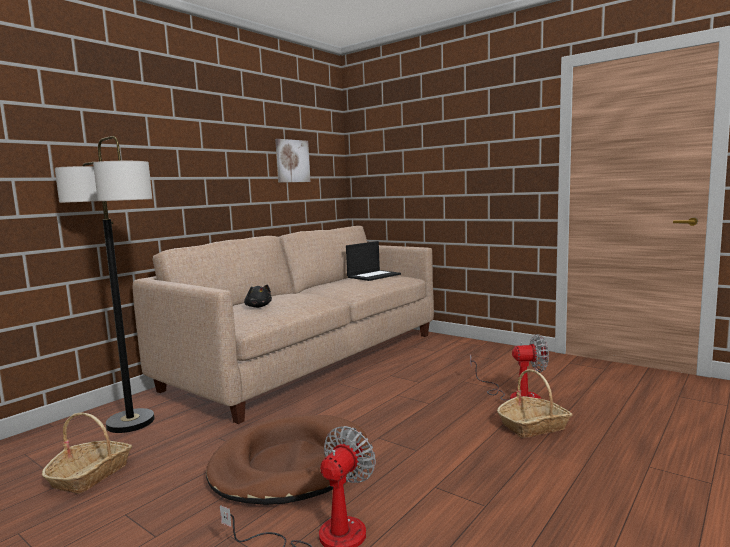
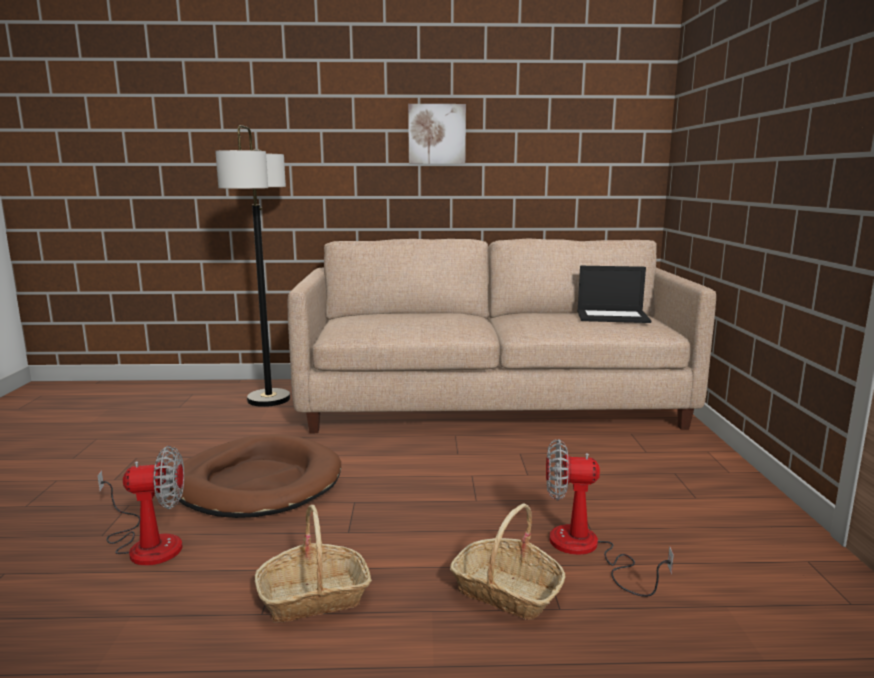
camera: 50 degrees right, 5 degrees up
(91, 475) = (180, 424): basket -> basket (314, 597)
(258, 306) = (390, 319): black plush toy -> none
(292, 161) = (557, 142): picture -> picture (437, 134)
(515, 396) = (586, 550): fan -> fan turned 135 degrees clockwise

